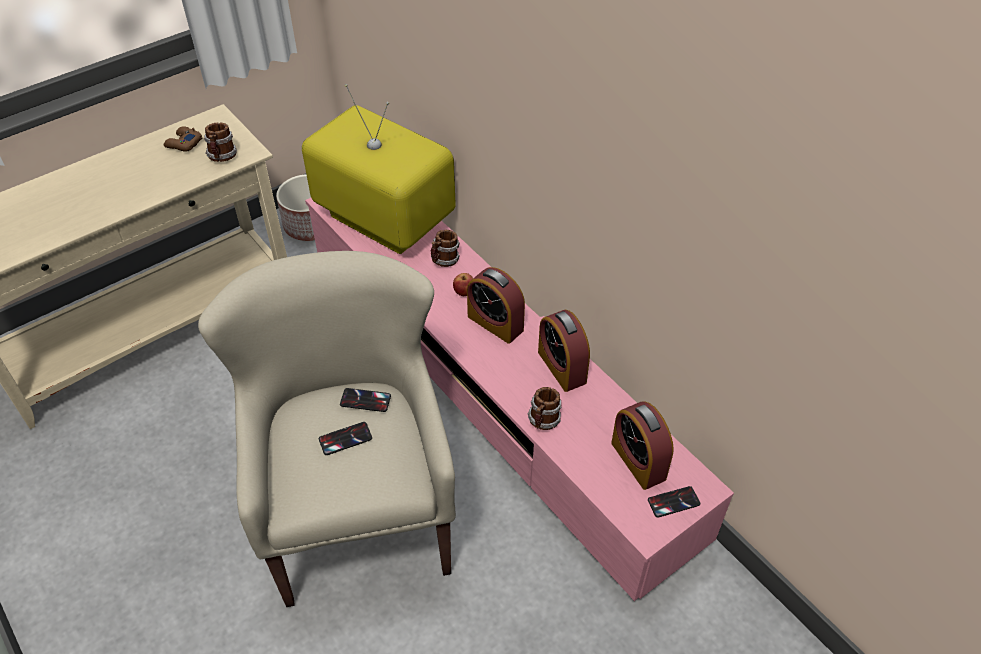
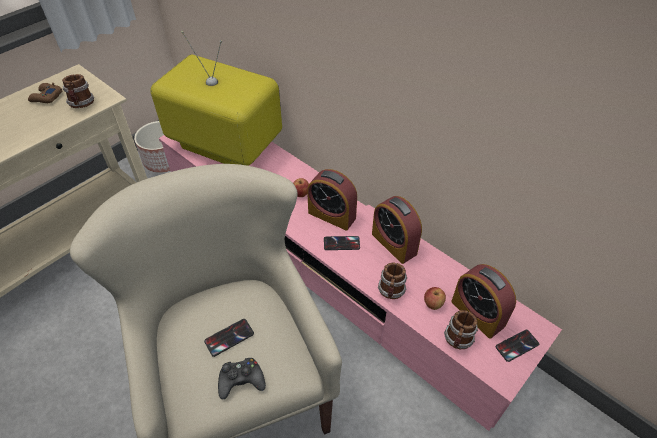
camera: 10 degrees left, 0 degrees up
(350, 482) = (241, 380): none -> black game controller
(365, 400) = (240, 298): phone -> phone (341, 243)
(444, 261) = (280, 171): mug -> mug (458, 340)
(588, 442) = (433, 304): none -> apple

